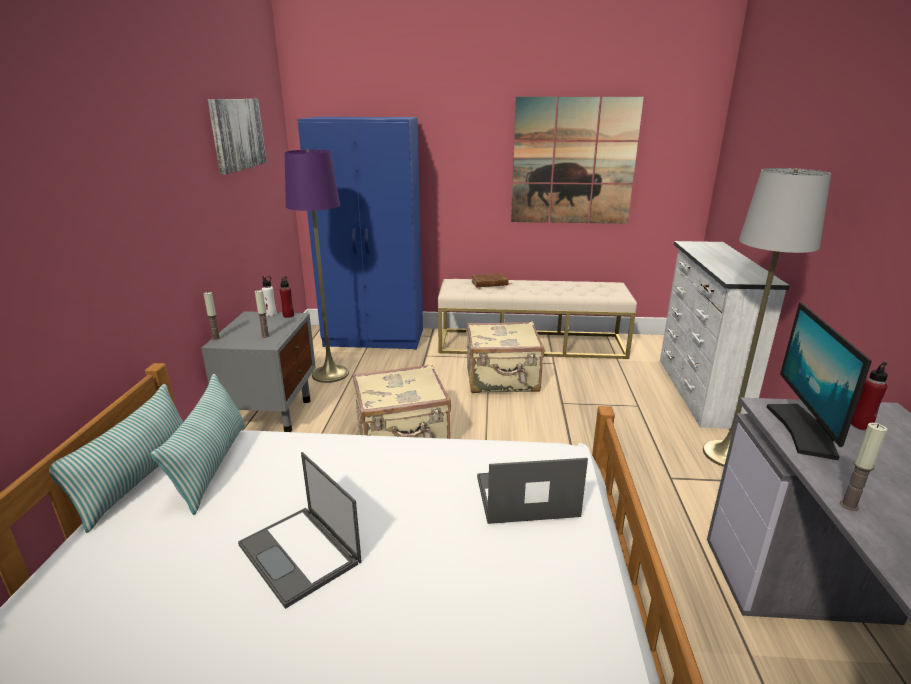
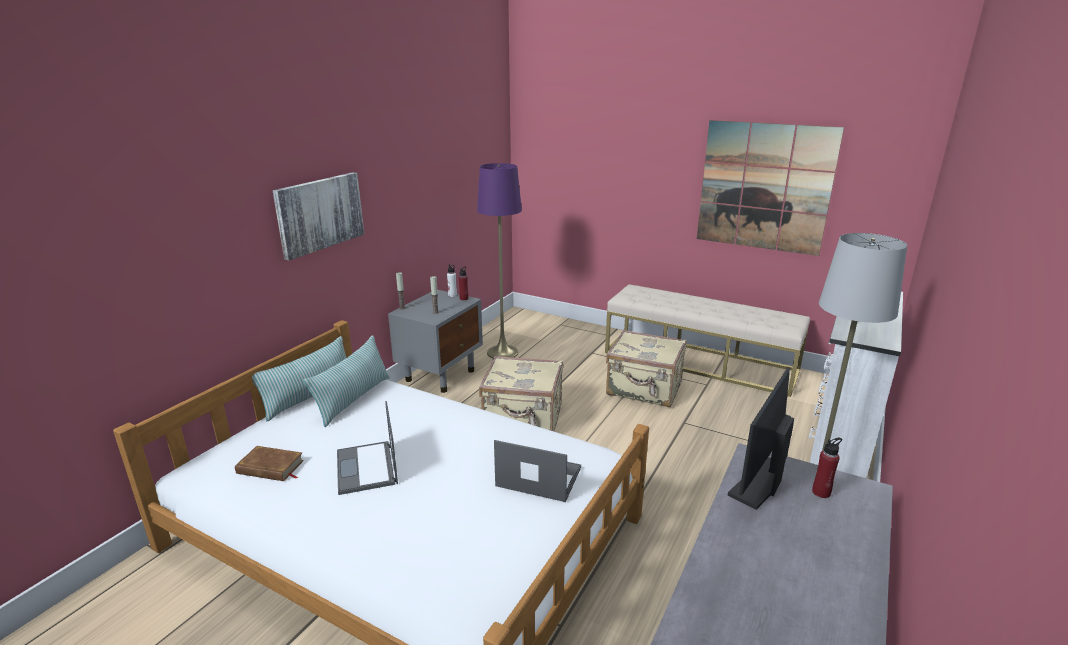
camera: 25 degrees right, 0 degrees up
(236, 134) = (450, 148): picture -> picture (319, 214)
(375, 338) = (559, 329): blue wardrobe -> none
(489, 283) = (665, 295): brown book -> brown book (270, 467)
(849, 505) = (716, 540): candle -> none

